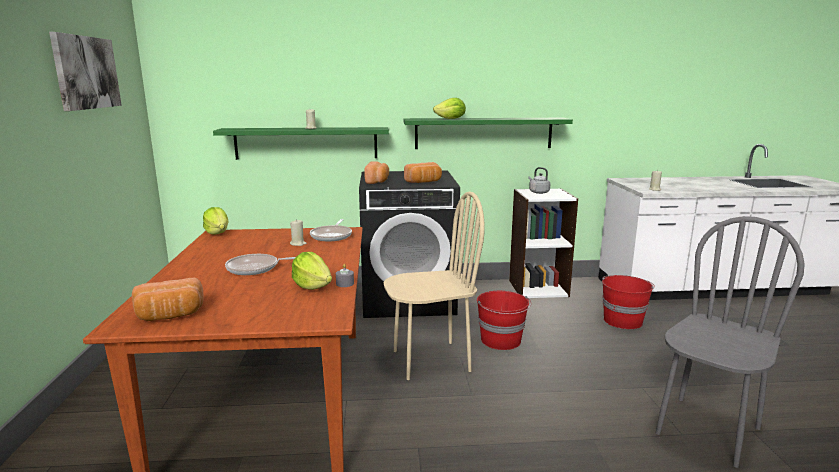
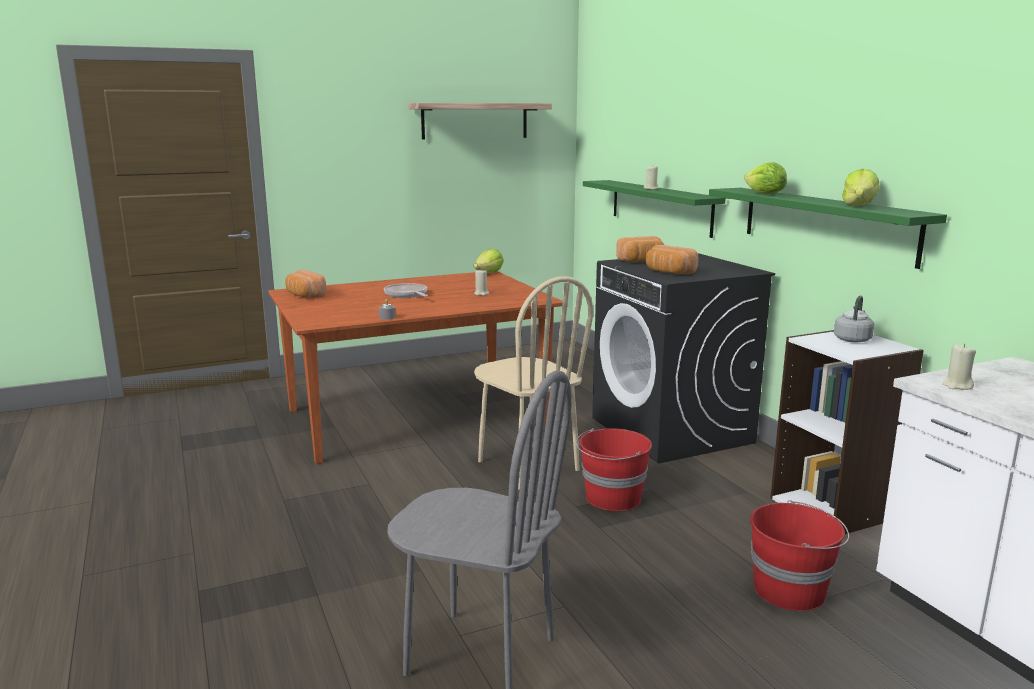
camera: 70 degrees right, 0 degrees up
(86, 72) = (475, 121): picture -> shelf
(312, 286) = (375, 311): lettuce -> lettuce (859, 206)
(332, 236) = (517, 298): frying pan -> none

